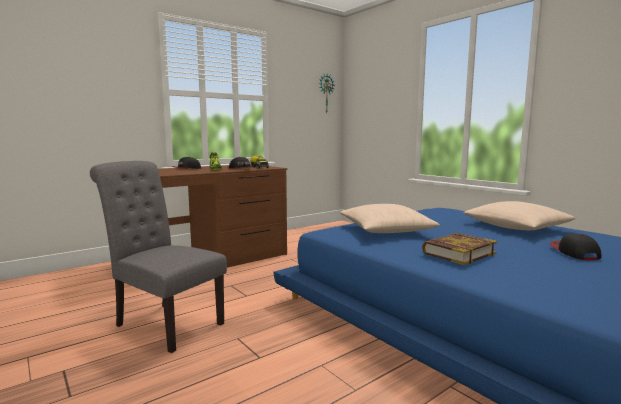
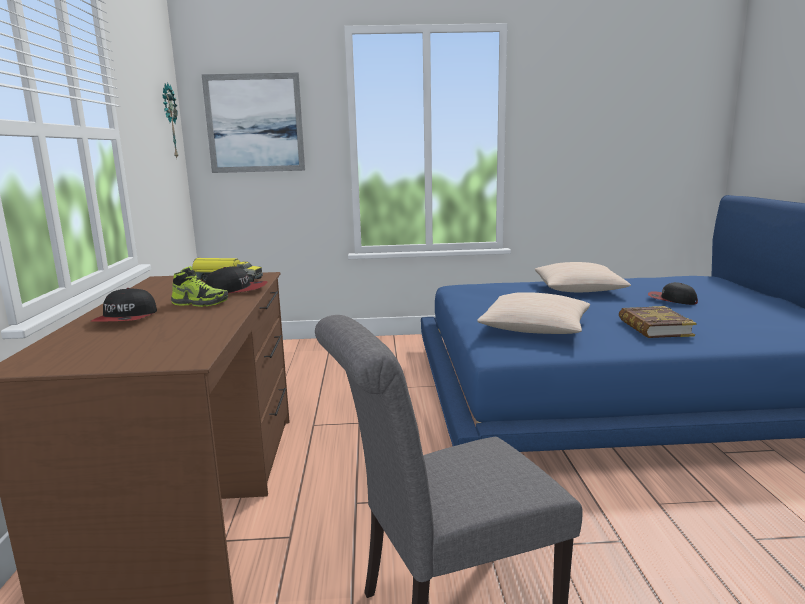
camera: 55 degrees left, 5 degrees up
(372, 92) = (255, 123): none -> picture

